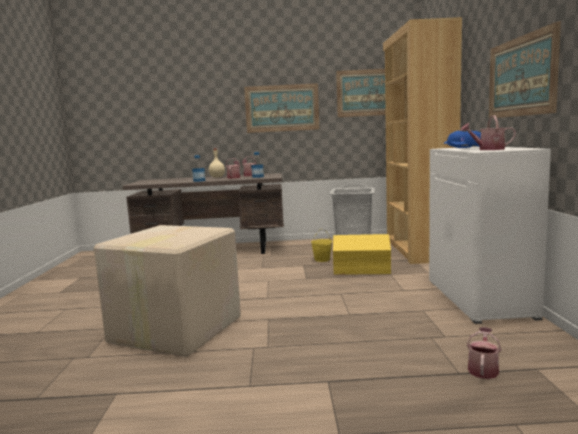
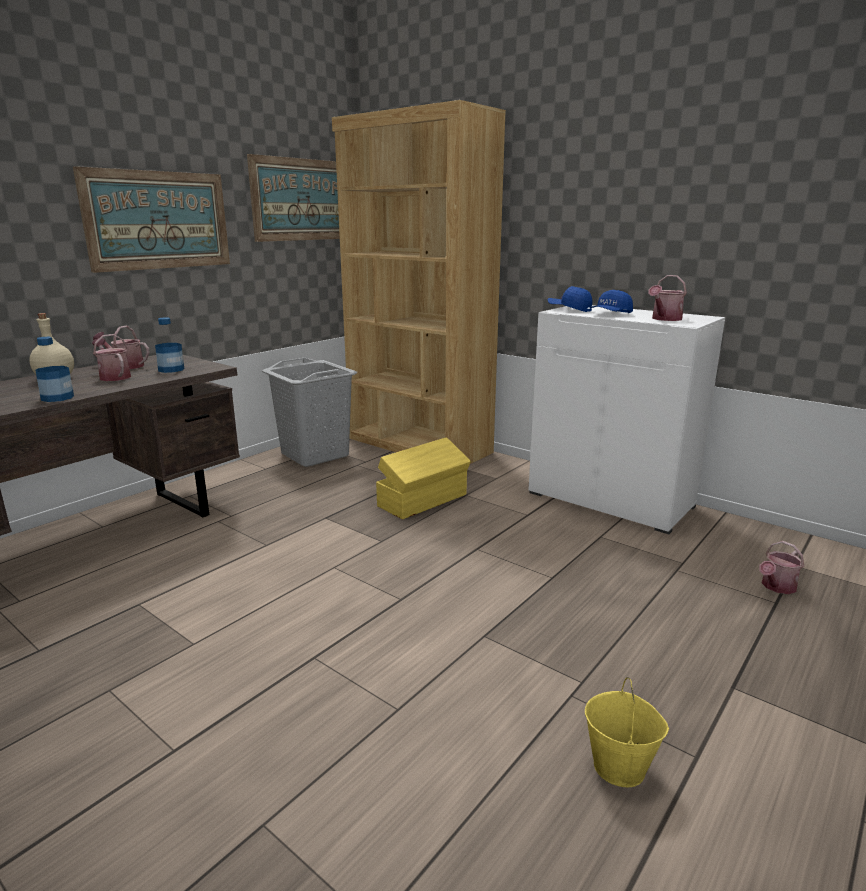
camera: 50 degrees left, 10 degrees up
(174, 330) = (398, 745): cardboard box -> none
(322, 260) = (332, 498): yellow bucket -> yellow bucket (620, 767)
(483, 369) = (776, 587): watering can -> watering can turned 105 degrees counterclockwise
(521, 76) = (656, 221): picture -> none

